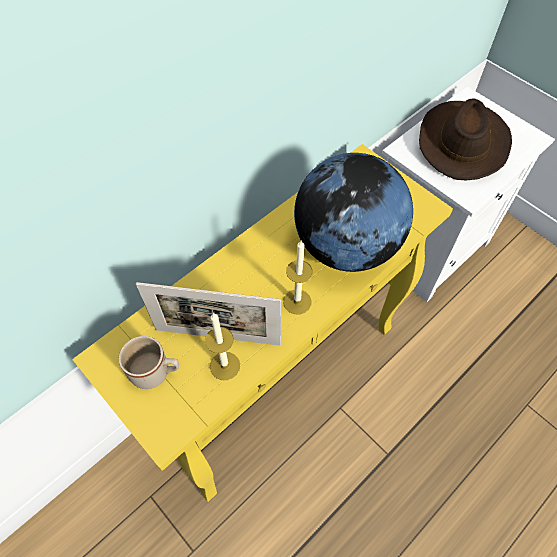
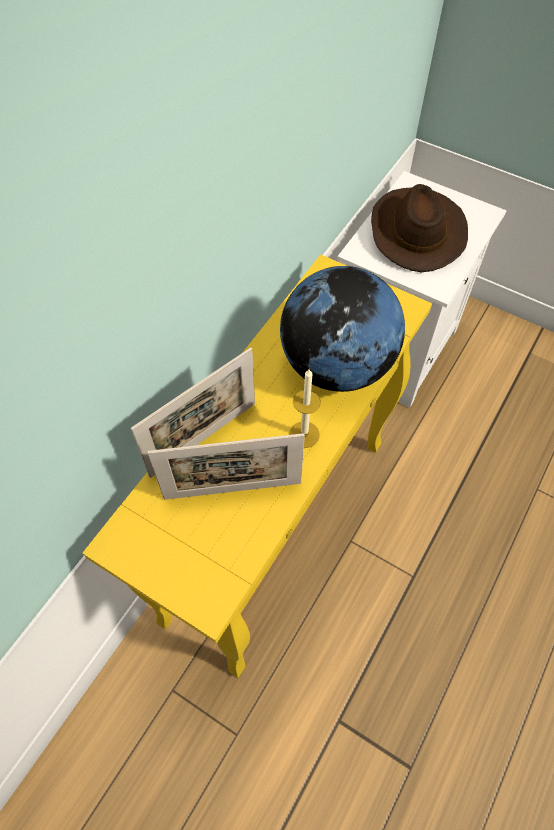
camera: 15 degrees left, 0 degrees up
(156, 372) = (179, 543): beige mug -> none
(207, 284) = (203, 439): none -> picture frame
(225, 366) = (250, 518): candle -> none

